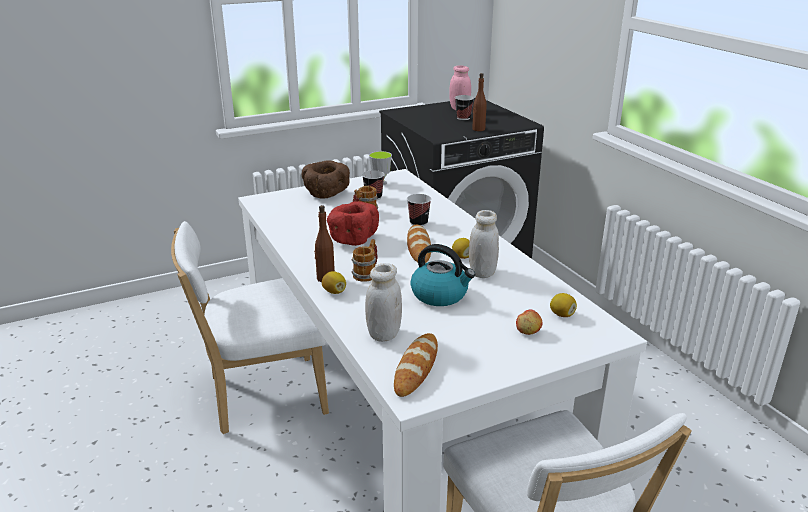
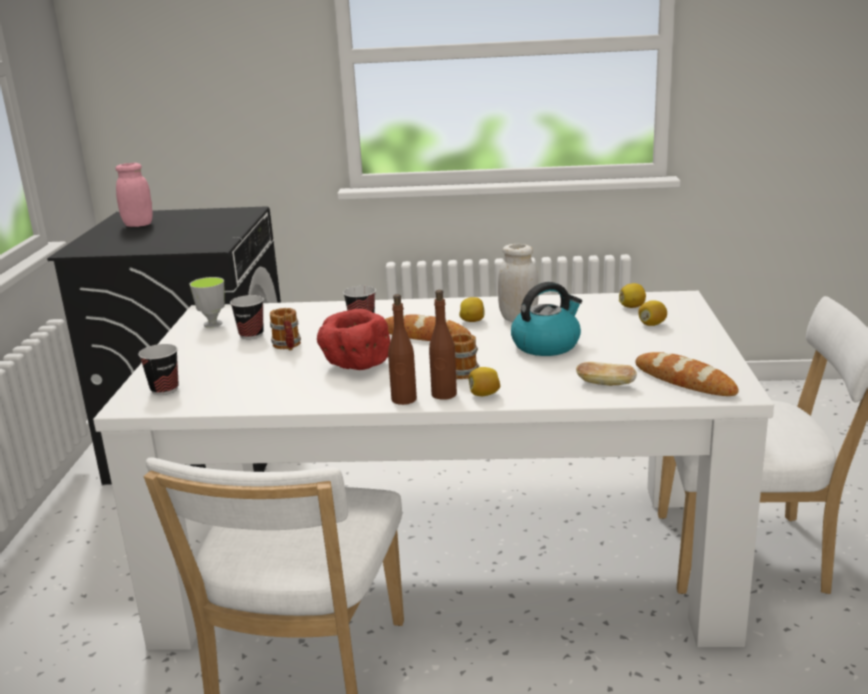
camera: 60 degrees left, 5 degrees down
(326, 195) = (194, 359): brown bowl -> none
(384, 334) = (606, 384): white jar -> bread
(463, 118) = (174, 228): cup -> cup (164, 389)
(478, 129) = (225, 228): brown bottle -> brown bottle (404, 399)
(528, 331) = (652, 324): apple -> lemon

